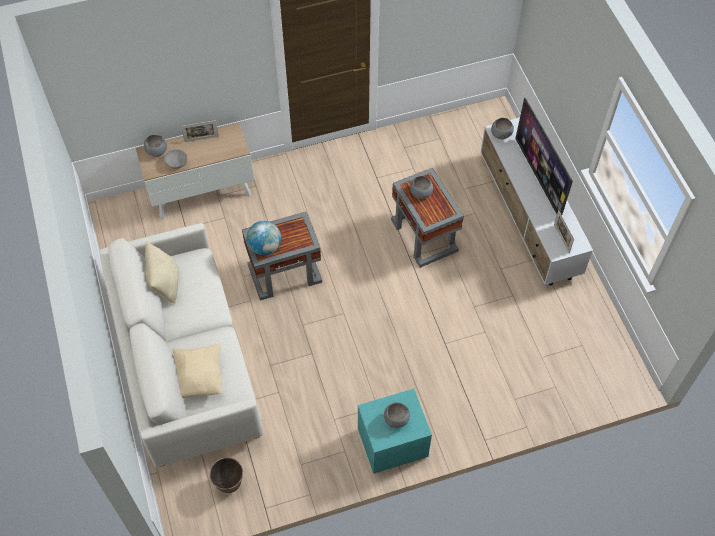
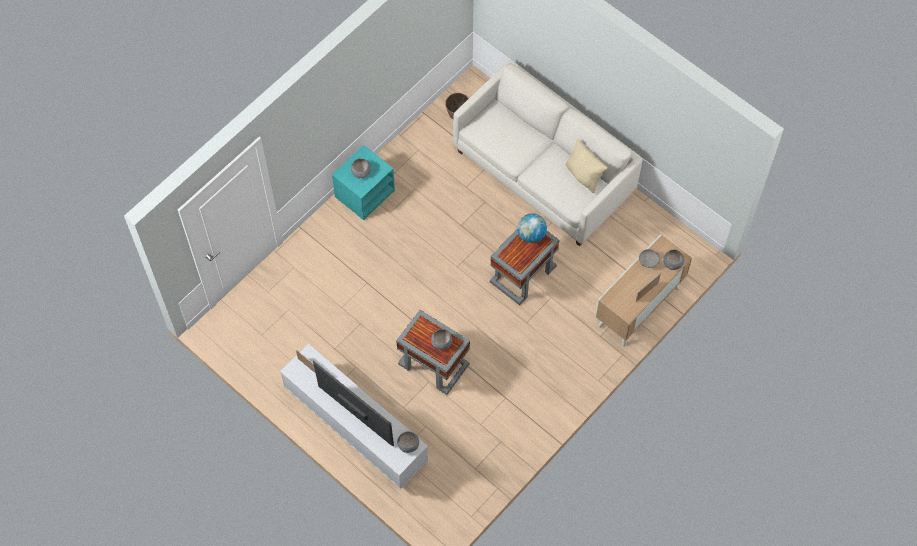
camera: 150 degrees right, 5 degrees up
(199, 377) = (510, 127): beige pillow -> none

